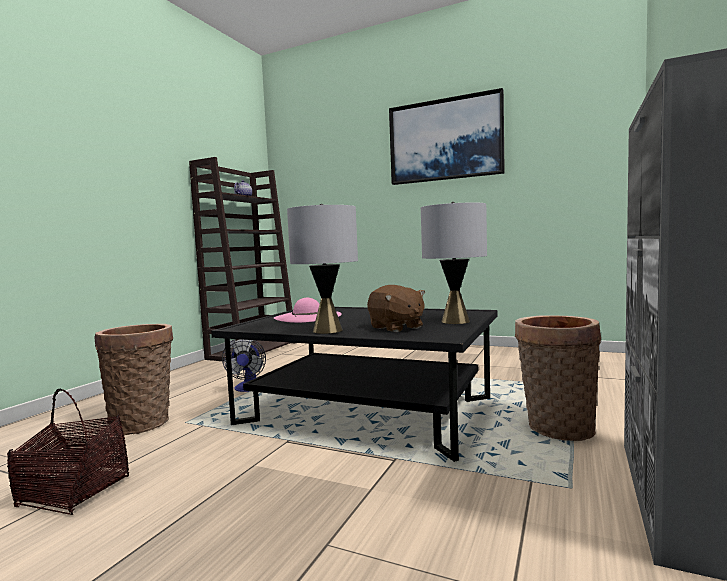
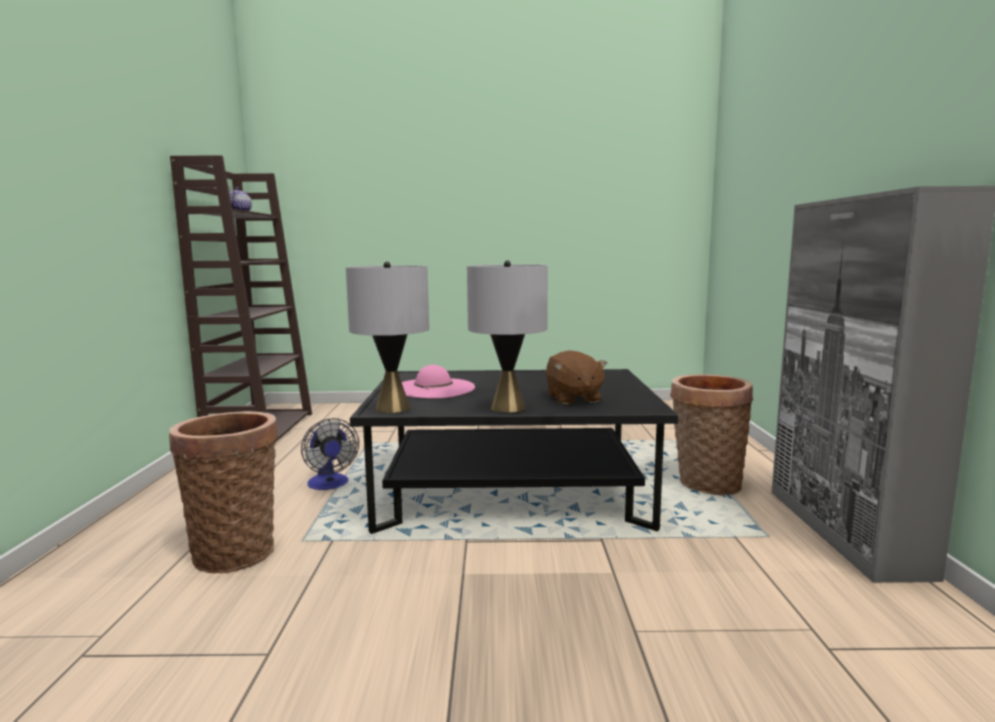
camera: 25 degrees left, 5 degrees up
(74, 492) = (272, 652): basket -> none
(396, 328) = (573, 399): brown plush toy -> brown plush toy turned 45 degrees clockwise
(445, 140) = (509, 159): picture -> none
(455, 321) = (616, 386): grey table lamp -> grey table lamp (392, 408)

